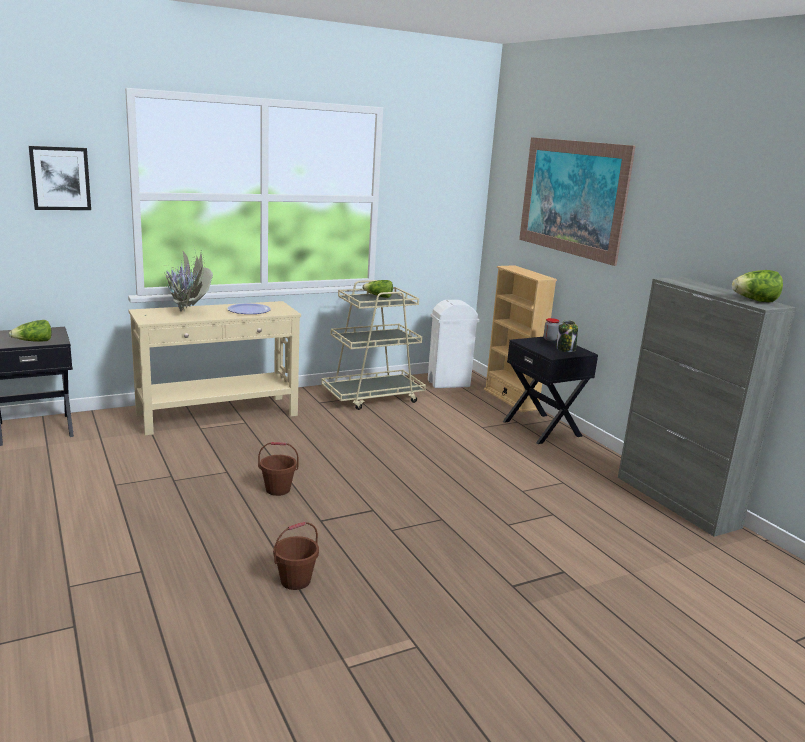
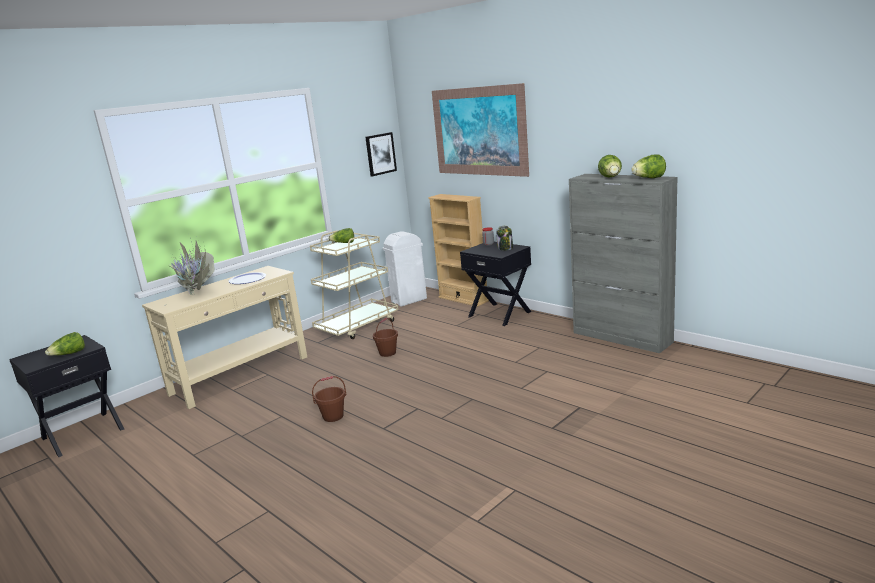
camera: 15 degrees left, 0 degrees up
(60, 178) = (52, 202): picture -> picture (380, 154)
(295, 581) = (396, 477): brown bucket -> brown bucket (387, 353)
(707, 289) = (611, 177): none -> lettuce

